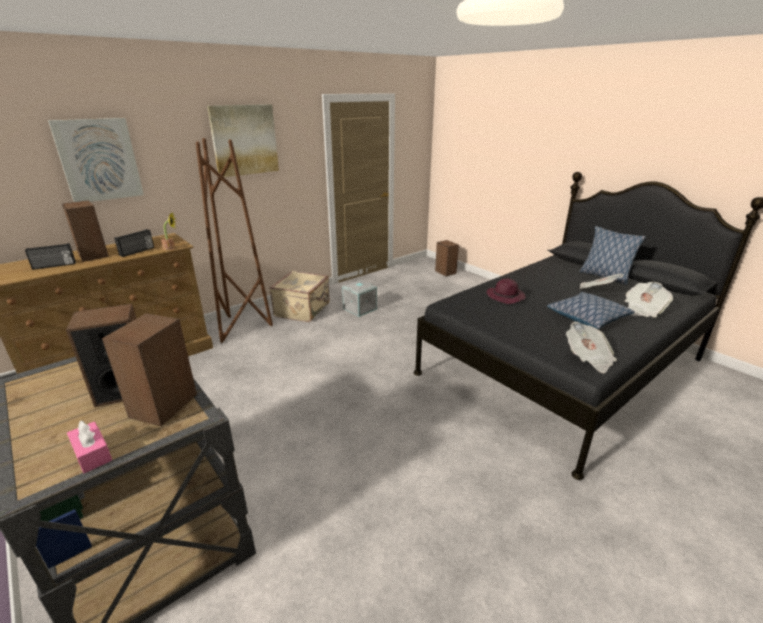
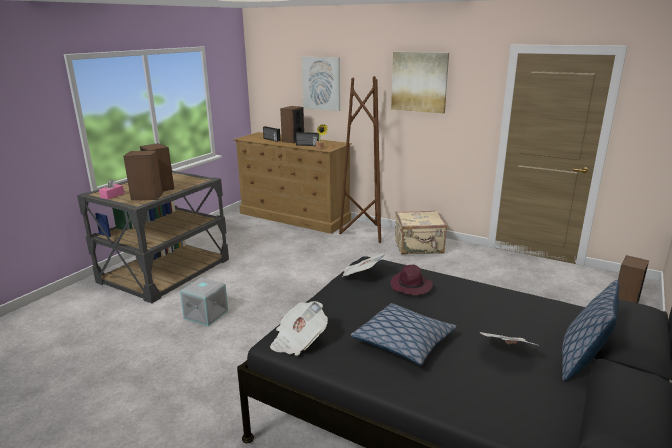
camera: 70 degrees right, 5 degrees down
(359, 308) = (452, 270): grey storage box -> grey storage box (207, 314)
(643, 310) = (471, 390): newspaper -> newspaper (362, 275)

